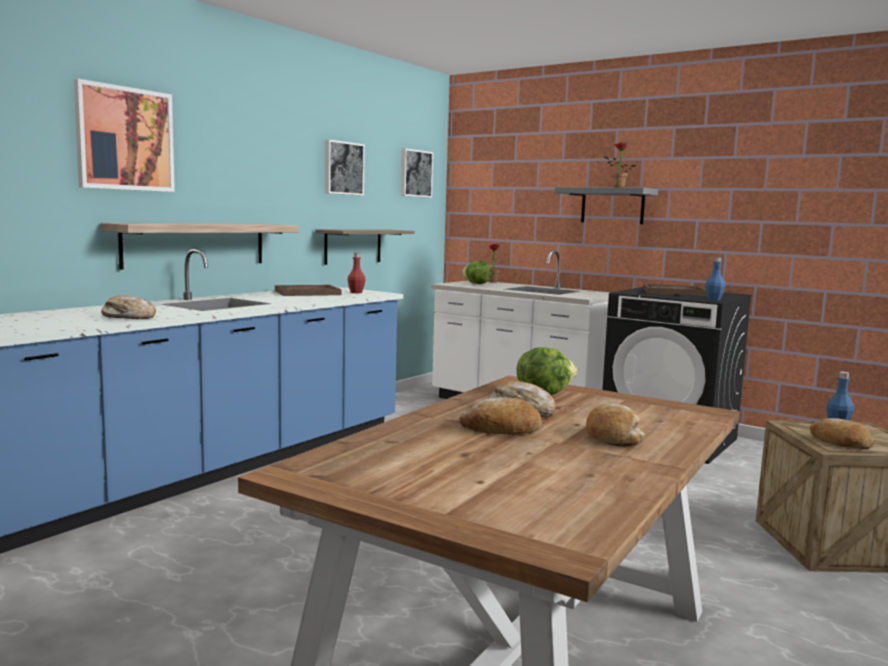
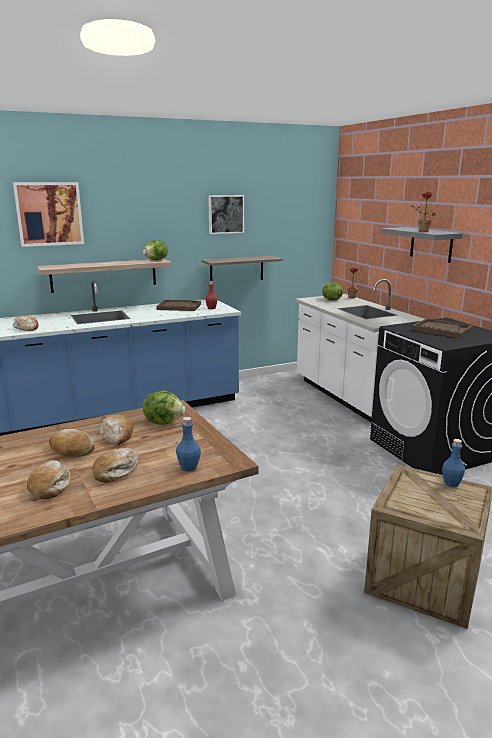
camera: 30 degrees right, 10 degrees up
(272, 224) = (156, 260): none -> lettuce
(415, 173) = (299, 211): picture -> none
(714, 299) = (450, 344): blue bottle -> blue bottle (189, 467)
(840, 442) = (412, 501): bread -> bread (50, 486)

